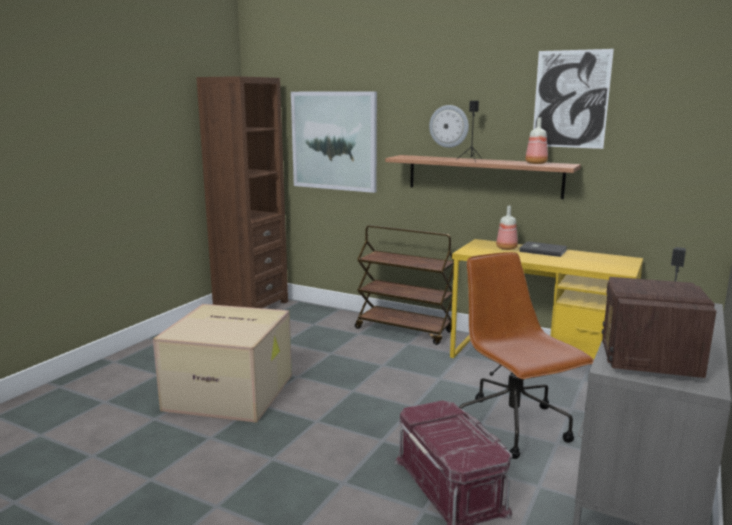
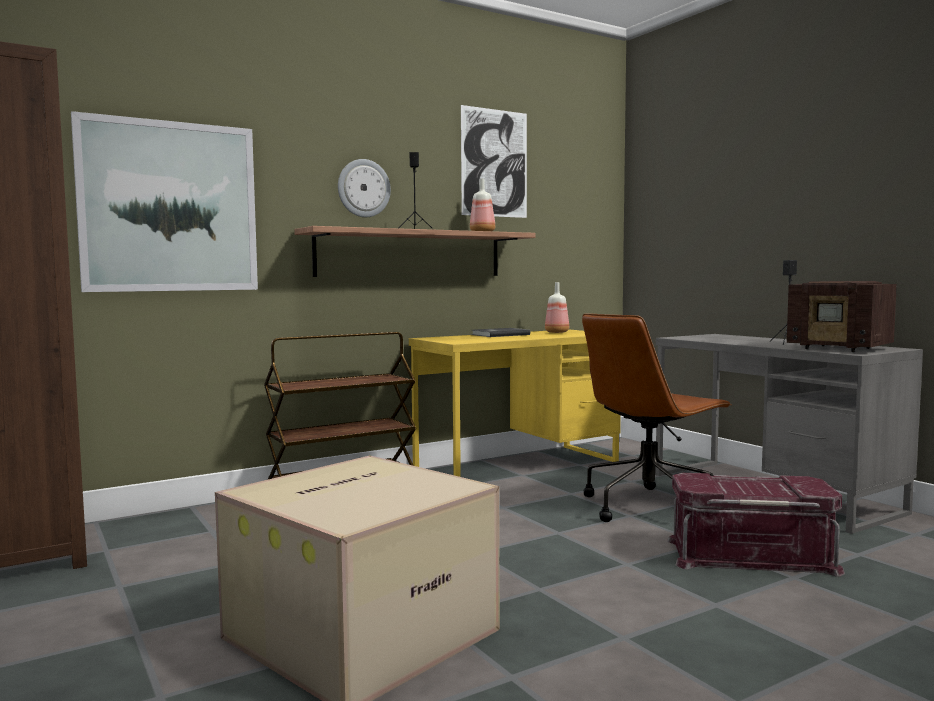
camera: 60 degrees left, 10 degrees down
(507, 248) = (470, 337): bottle -> bottle (556, 332)
(513, 427) = (649, 506): brown office chair -> brown office chair turned 45 degrees counterclockwise

